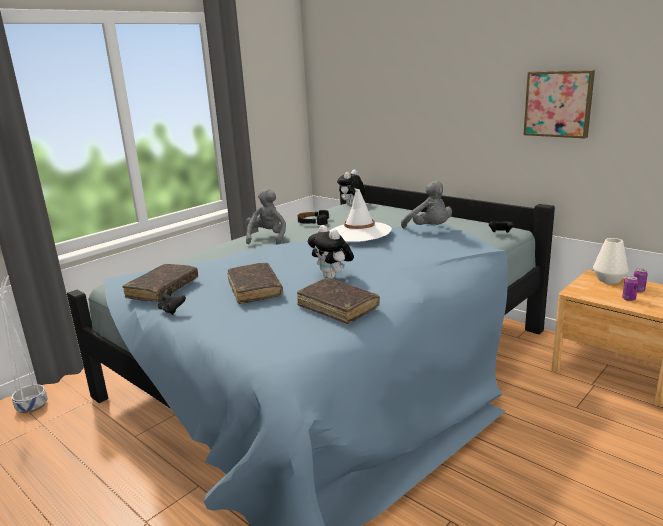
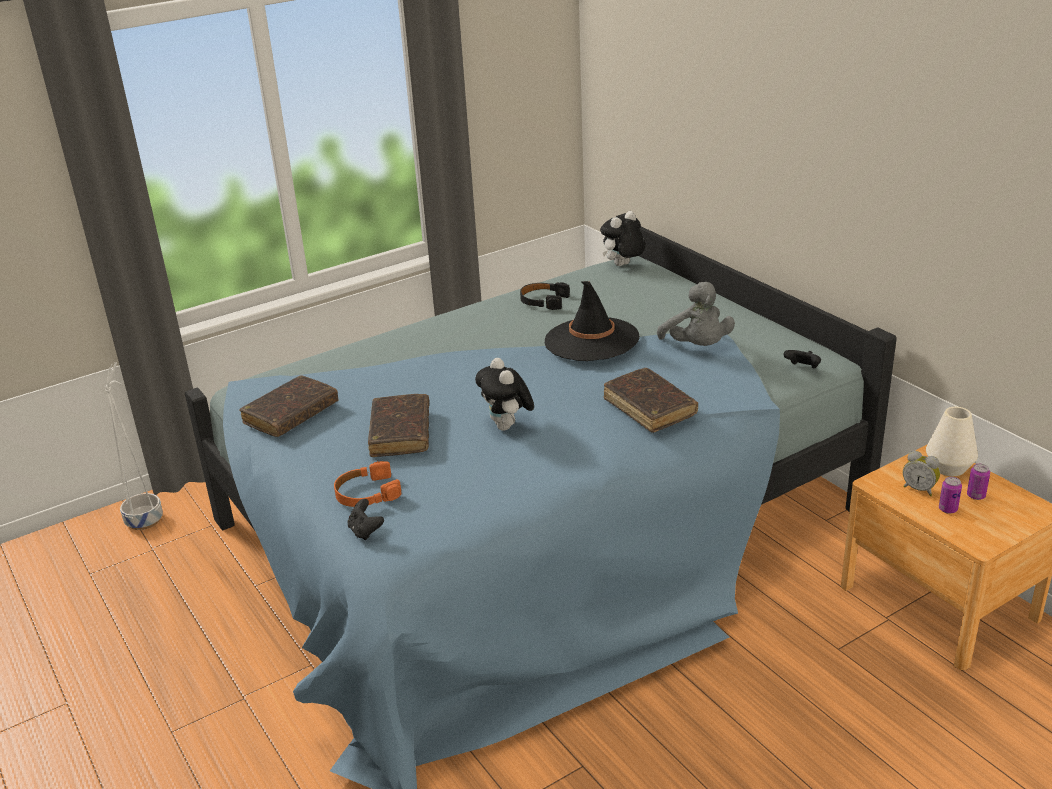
camera: 15 degrees right, 10 degrees up
(171, 310) = (290, 454): black game controller -> black game controller (365, 531)
(247, 325) = (366, 494): none -> orange headphones
(267, 238) = (463, 329): grey plush toy -> none
(338, 307) = (486, 483): brown book -> brown book (649, 408)
(359, 232) = (591, 340): white hat -> black hat
(558, 103) = (913, 182): picture -> none
(602, 291) = (919, 489): none -> alarm clock

